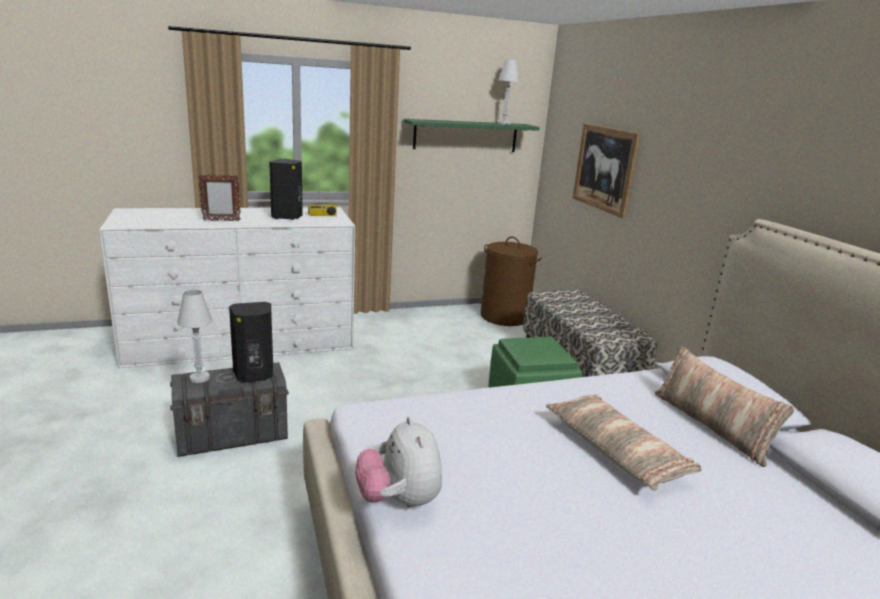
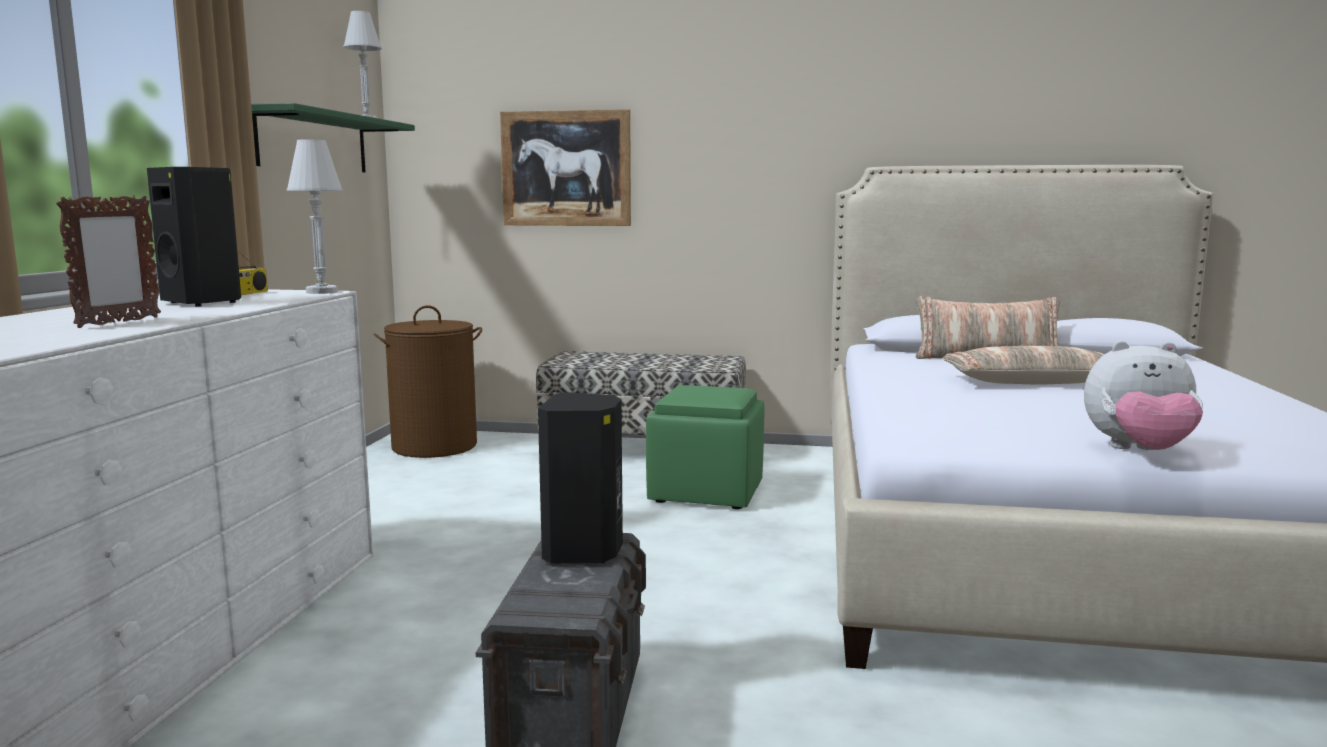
camera: 60 degrees left, 10 degrees down
(199, 378) = (544, 597): white table lamp -> white table lamp (321, 292)

